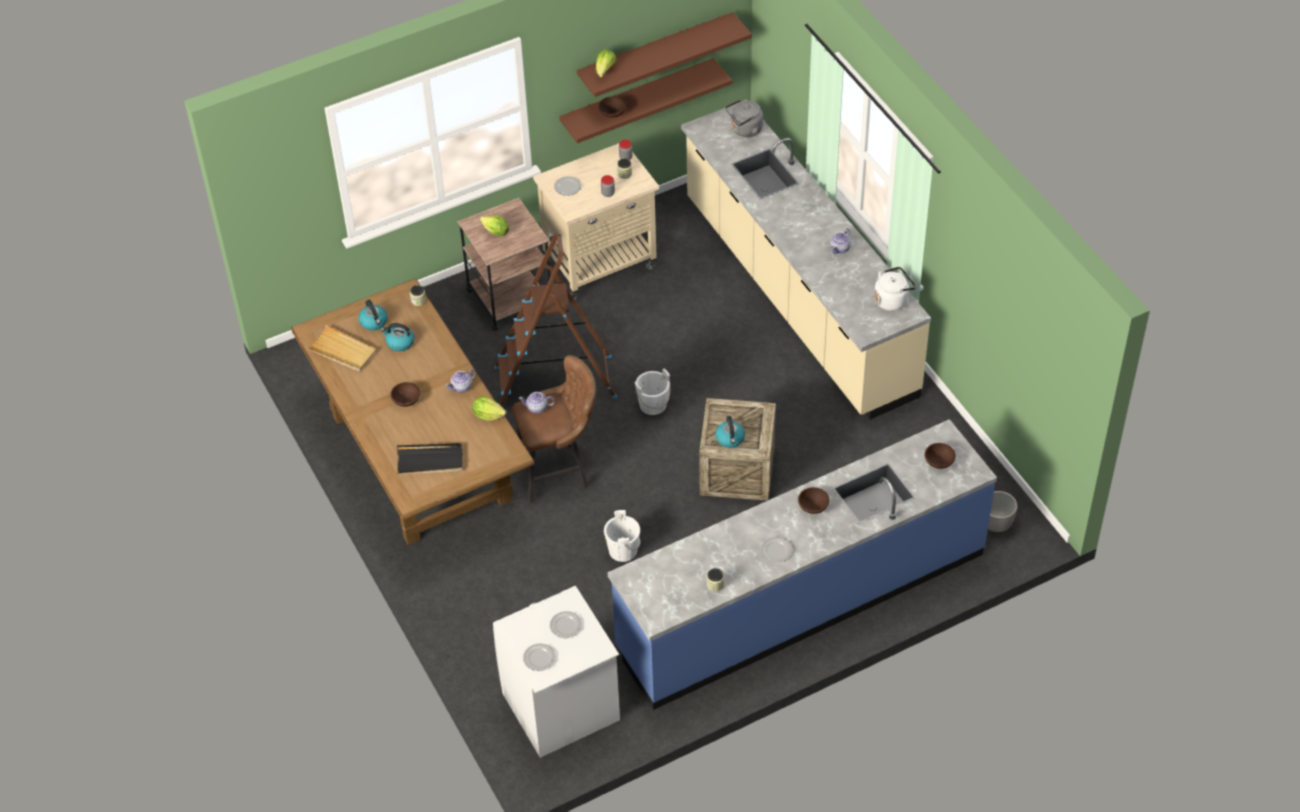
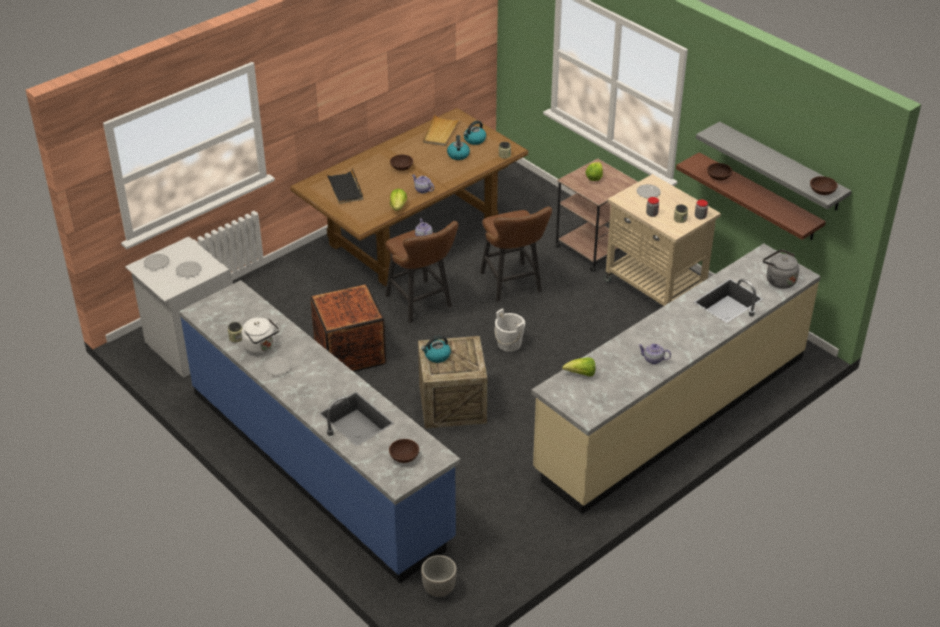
camera: 75 degrees right, 10 degrees down
(554, 382) = (513, 286): brown step ladder -> brown stool
(605, 70) = (726, 134): lettuce -> lettuce (581, 374)
(623, 550) = (350, 352): white bucket -> crate
(655, 52) = (781, 167): brown shelf -> grey shelf
(812, 506) = (331, 382): brown bowl -> brown bowl (821, 191)
(892, 300) = (601, 402): white kettle -> white kettle (261, 347)

